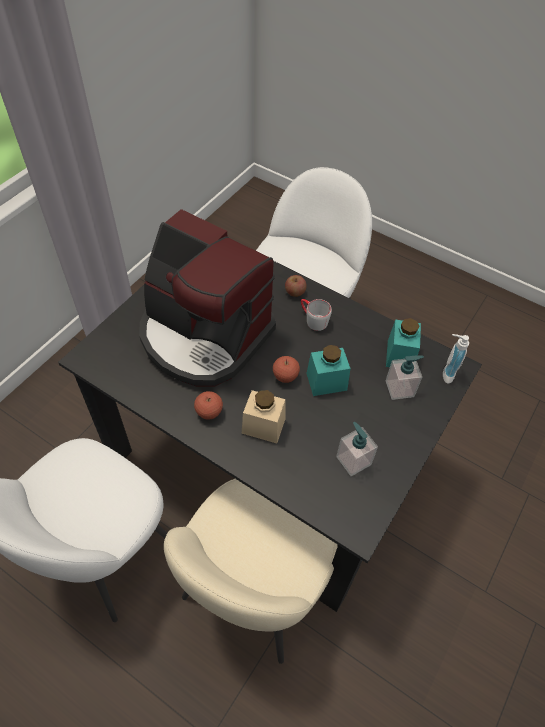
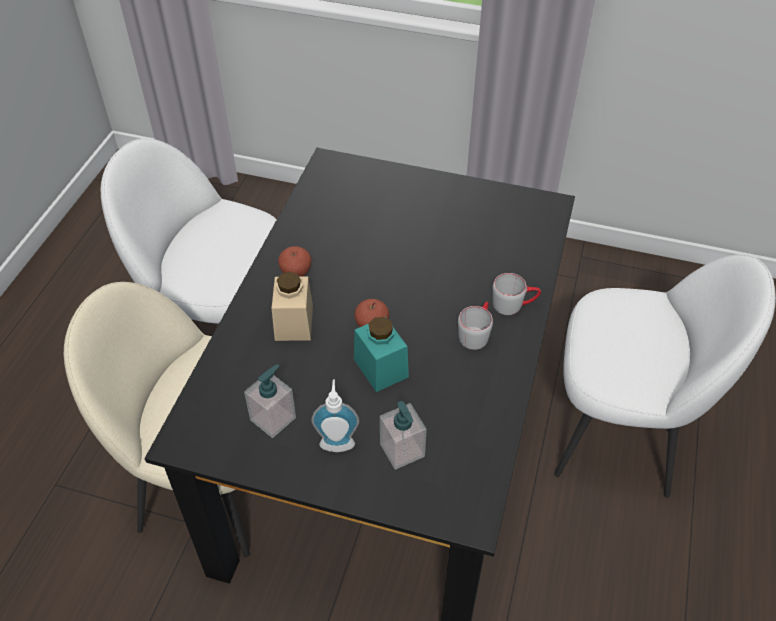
camera: 75 degrees right, 5 degrees down
(204, 336) = (399, 240): coffee machine -> none
(295, 292) = (514, 304): apple -> grey mug
(400, 355) = (461, 441): turquoise jar -> none
(445, 373) = (453, 504): soap dispenser -> soap dispenser (337, 441)

